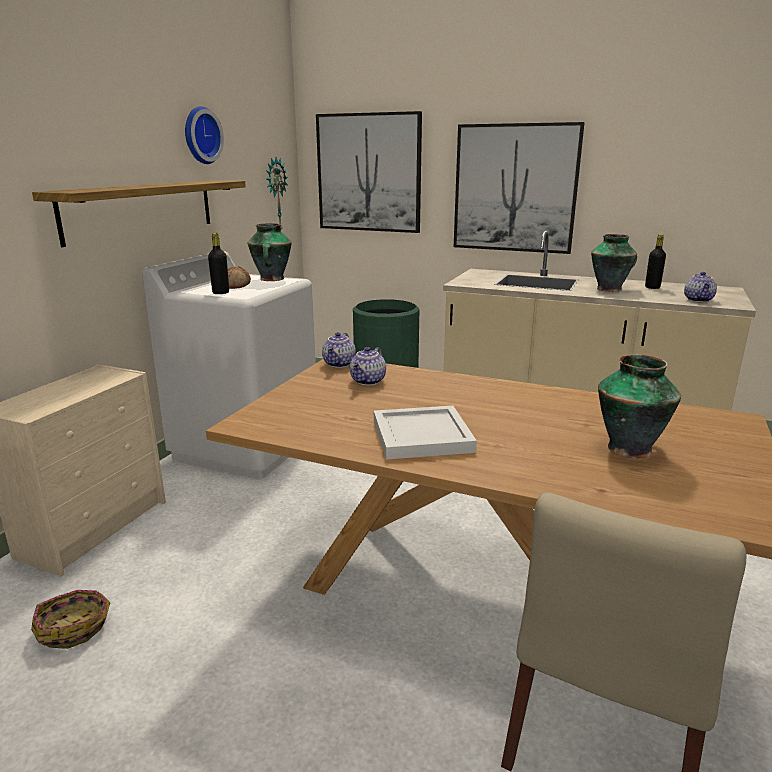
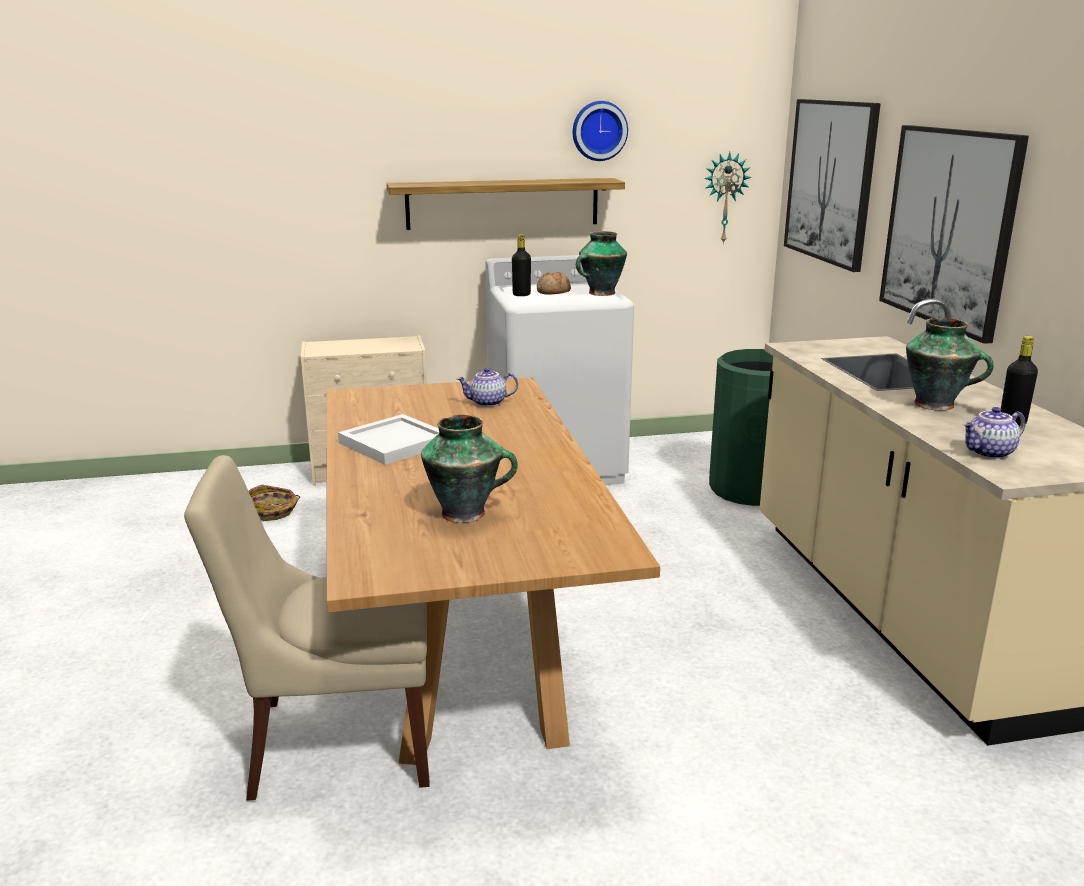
camera: 55 degrees right, 0 degrees up
(340, 364) = (514, 385): teapot -> none

